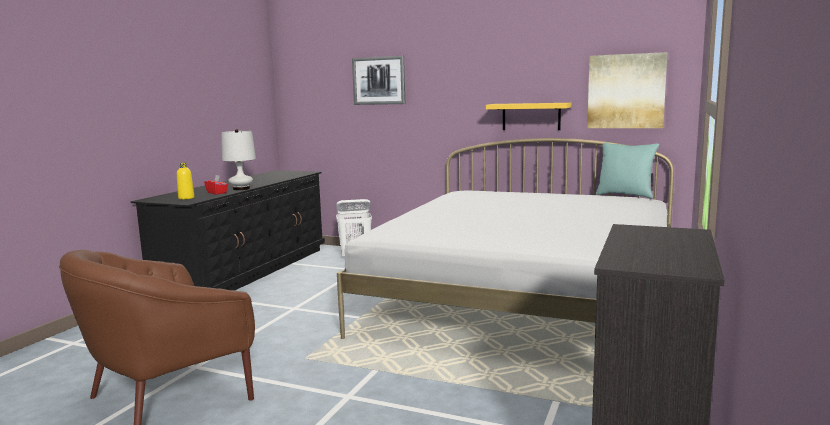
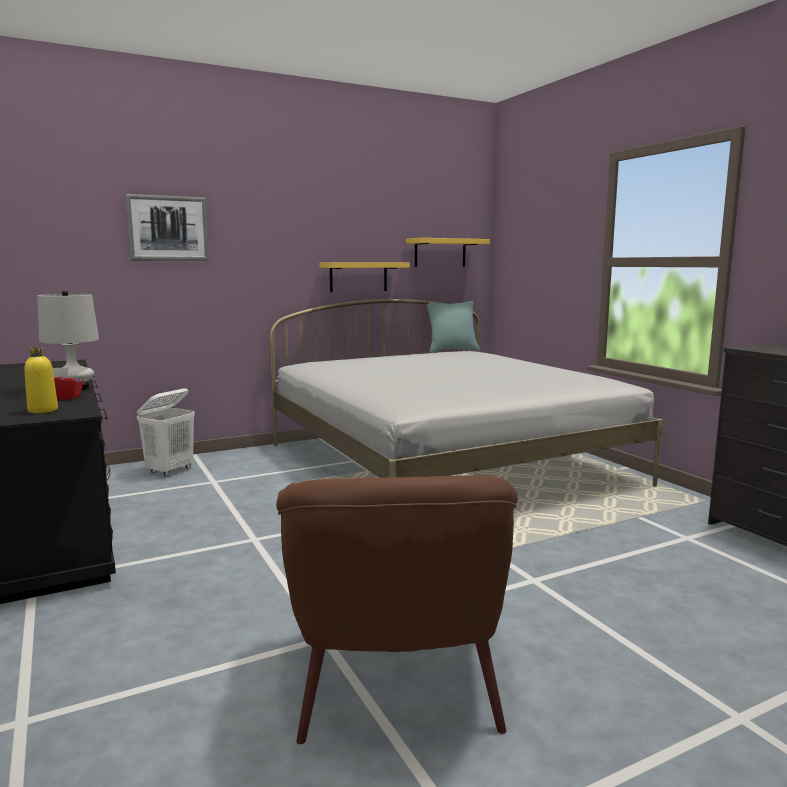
camera: 50 degrees left, 0 degrees up
(626, 91) = (440, 253): picture -> yellow shelf

